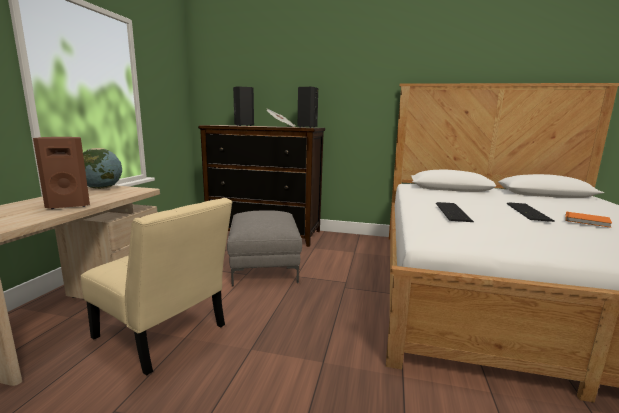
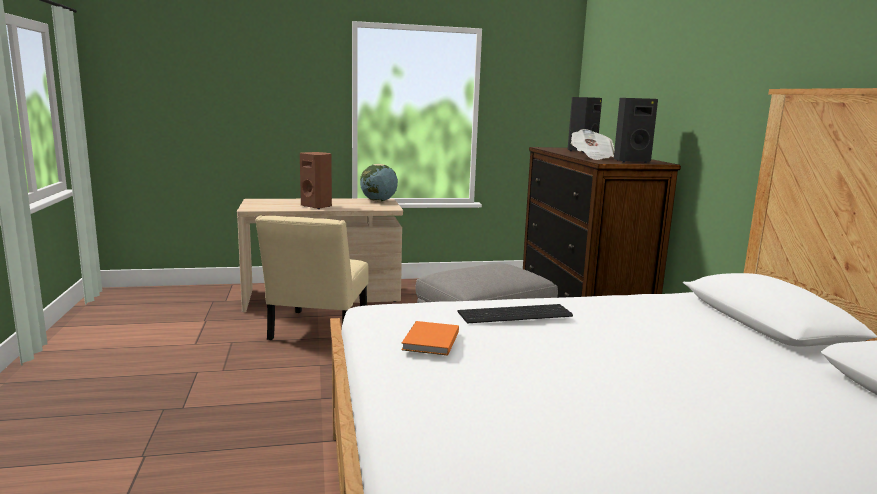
camera: 65 degrees right, 0 degrees up
(529, 211) = (625, 368): keyboard -> none
(588, 221) = (631, 416): orange book -> orange book (429, 341)

